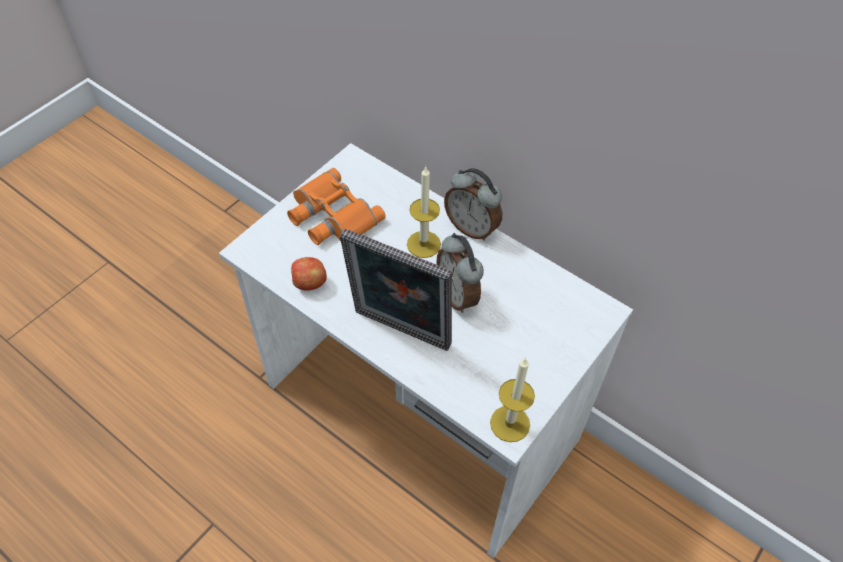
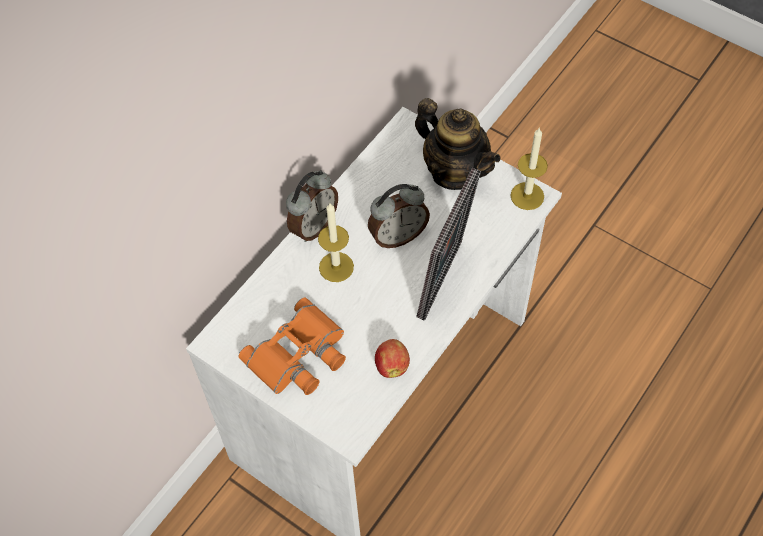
camera: 90 degrees left, 5 degrees up
(543, 352) = (455, 171): none -> teapot

